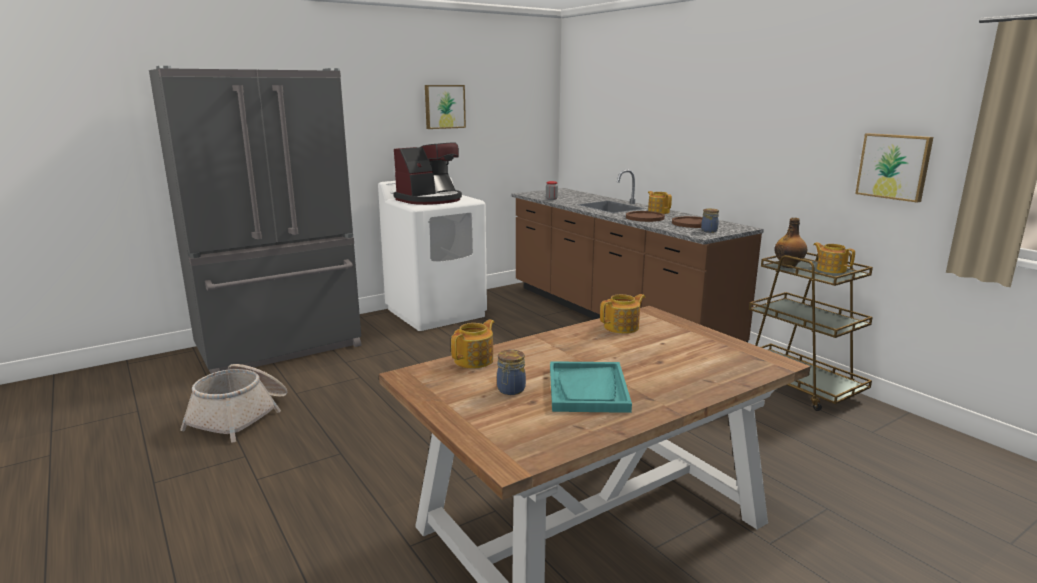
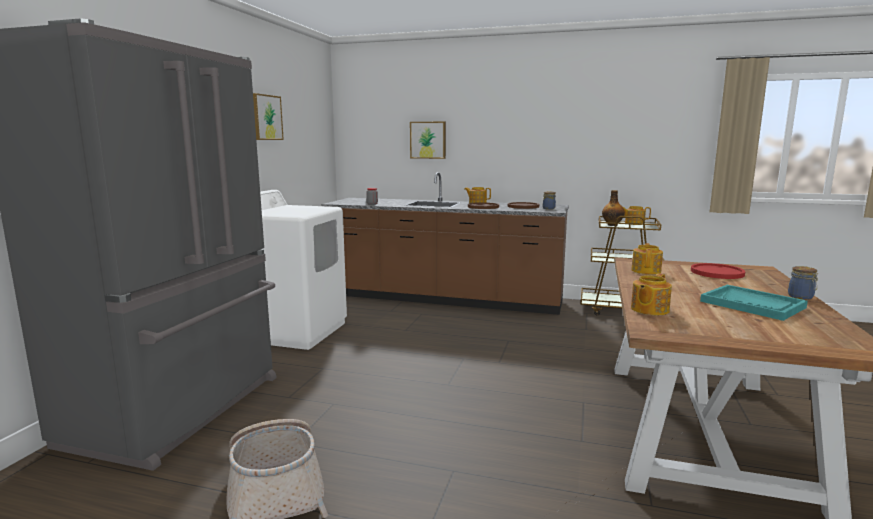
camera: 40 degrees left, 5 degrees down
(430, 200) = (290, 210): coffee machine -> none
(475, 360) = (649, 310): teapot -> teapot turned 135 degrees counterclockwise
(510, 390) = (727, 318): jar -> jar (801, 297)
(695, 351) = (717, 272): none -> red plate
(894, 166) = (661, 150): picture -> picture (428, 140)

